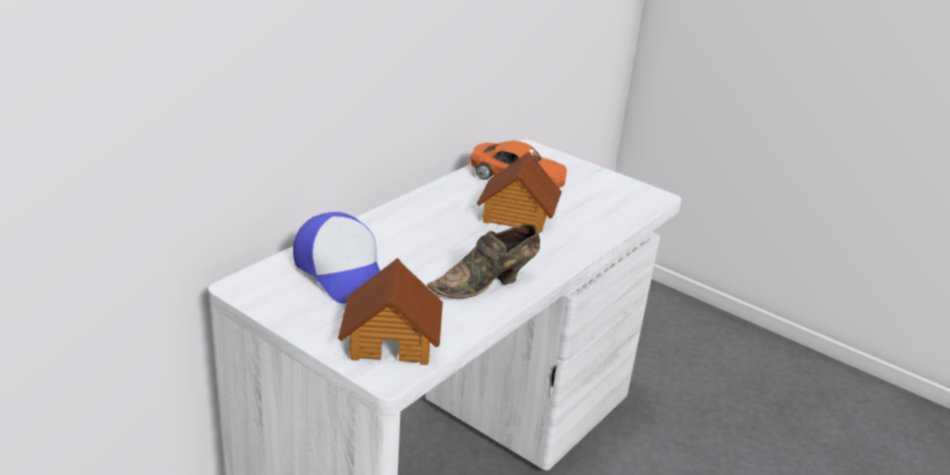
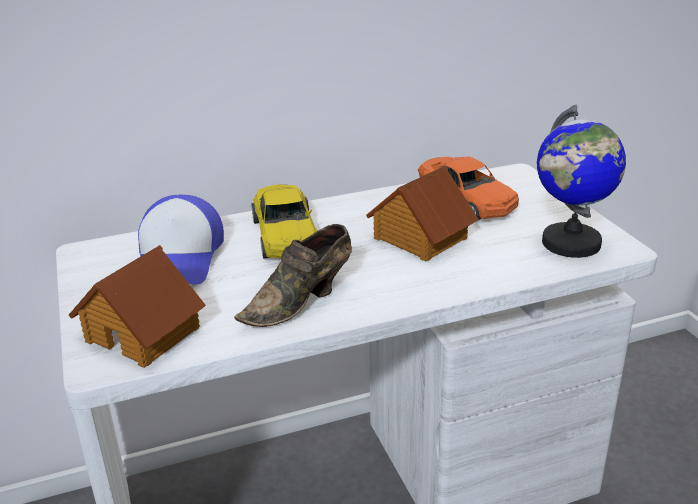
camera: 35 degrees right, 0 degrees up
(409, 233) = (285, 235): none -> yellow toy car
(487, 284) = (301, 302): brown shoe -> brown shoe turned 45 degrees counterclockwise
(622, 199) = (570, 243): none -> globe

